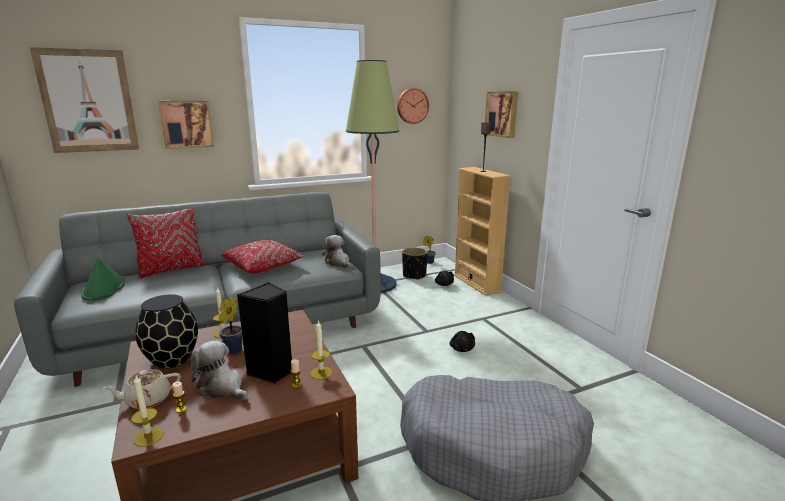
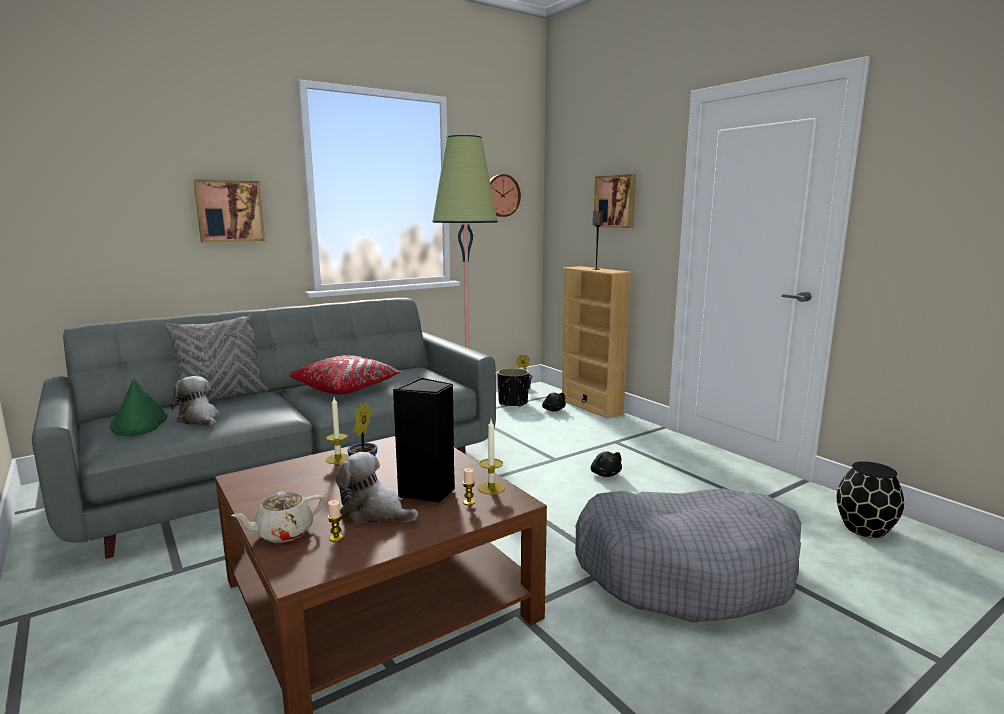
camera: 10 degrees left, 5 degrees down
(88, 101) = (99, 178): picture -> none
(148, 437) = (311, 569): candle -> none
(172, 270) = (223, 398): red pillow -> grey pillow
(172, 358) = (287, 489): black vase -> black vase (864, 528)
(338, 263) = (440, 380): plush toy -> plush toy (199, 419)

